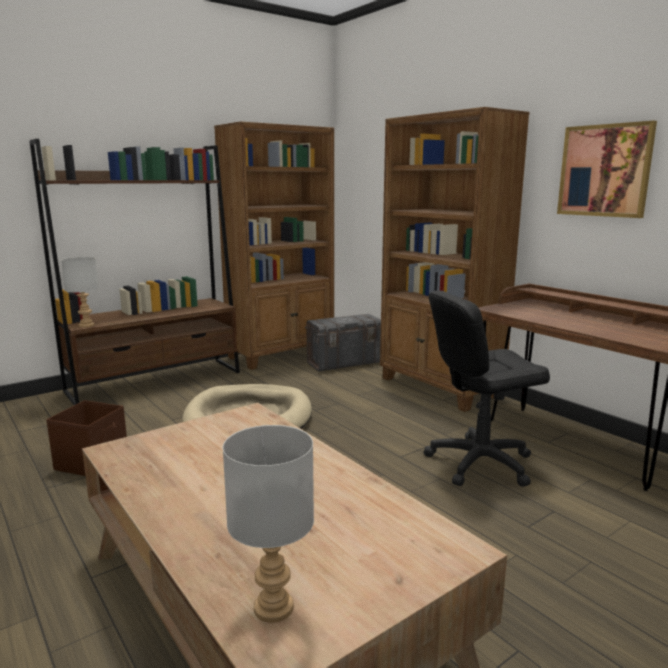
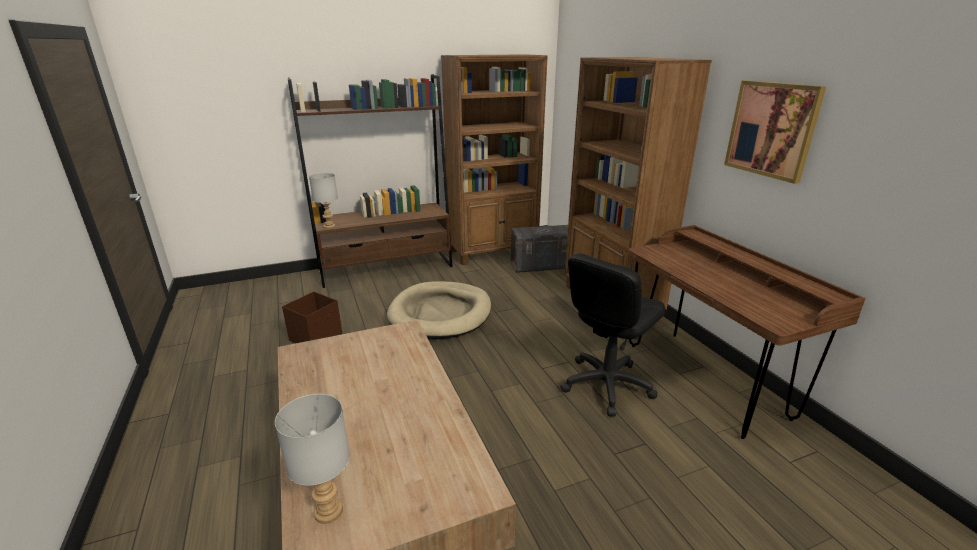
camera: 15 degrees right, 10 degrees up
(479, 463) = (606, 385): black office chair -> black office chair turned 45 degrees counterclockwise

